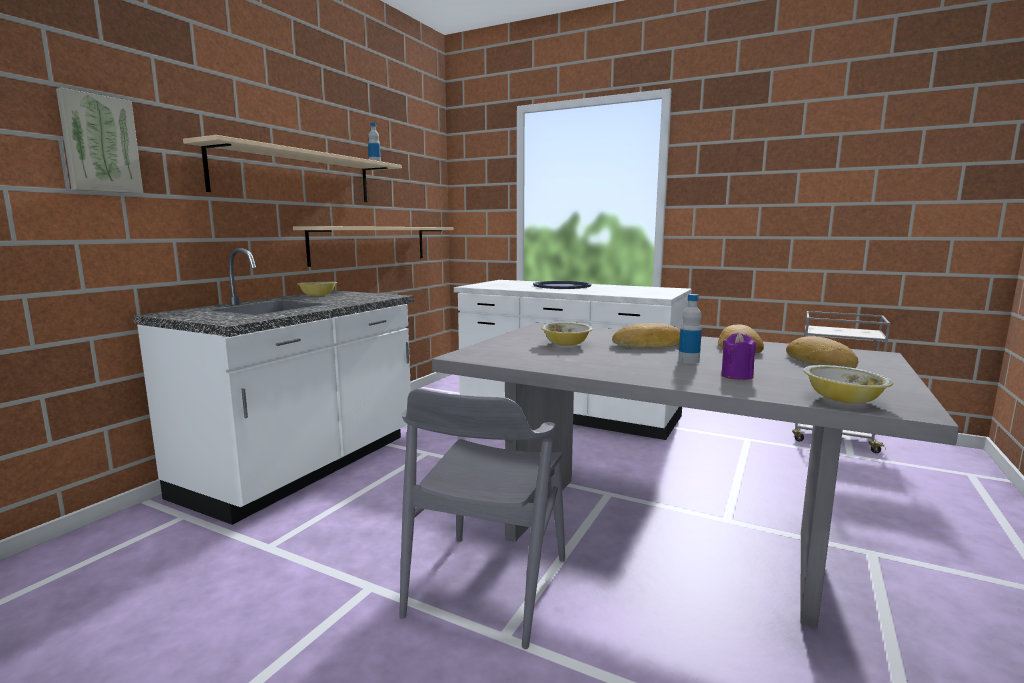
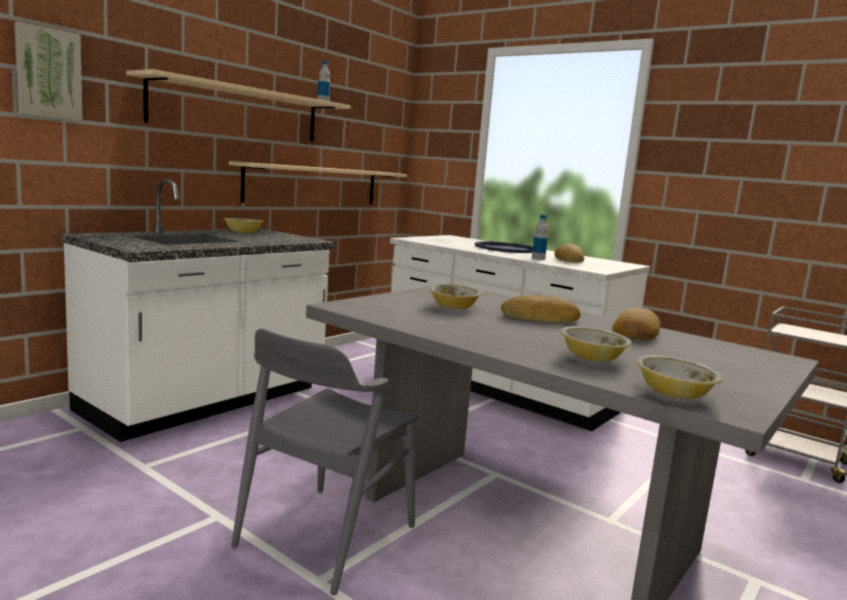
camera: 10 degrees right, 0 degrees up
(688, 361) = (561, 338): bottle -> bottle (538, 258)
(737, 376) = (592, 358): purple candle -> bowl
(821, 362) = (707, 358): bread -> bread (569, 260)

